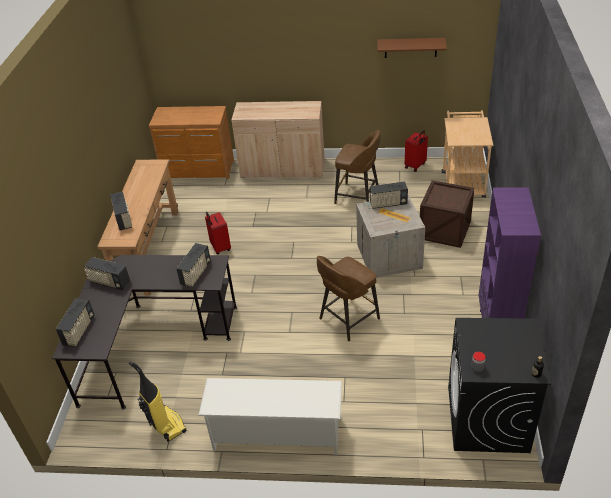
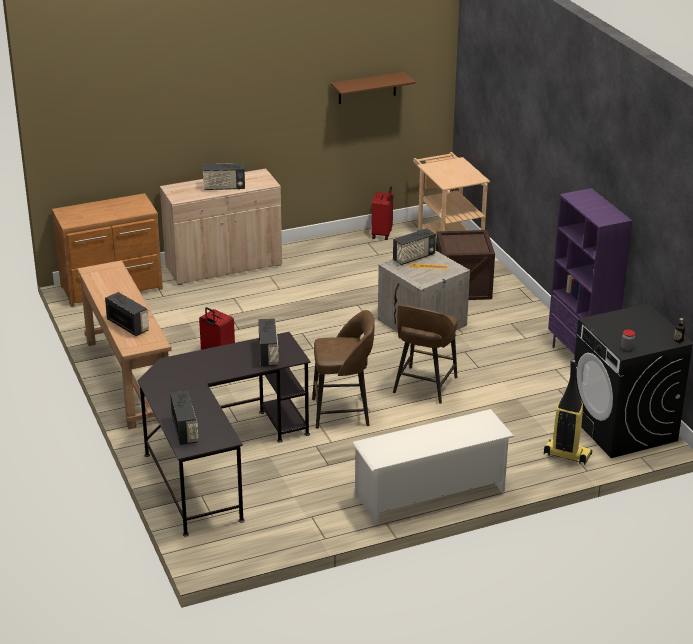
camera: 30 degrees left, 10 degrees down
(110, 282) = (174, 384): radio -> radio (224, 188)
(166, 425) = (305, 520): vacuum cleaner -> vacuum cleaner (566, 454)
(358, 197) = (341, 276): brown stool -> brown stool (342, 412)

